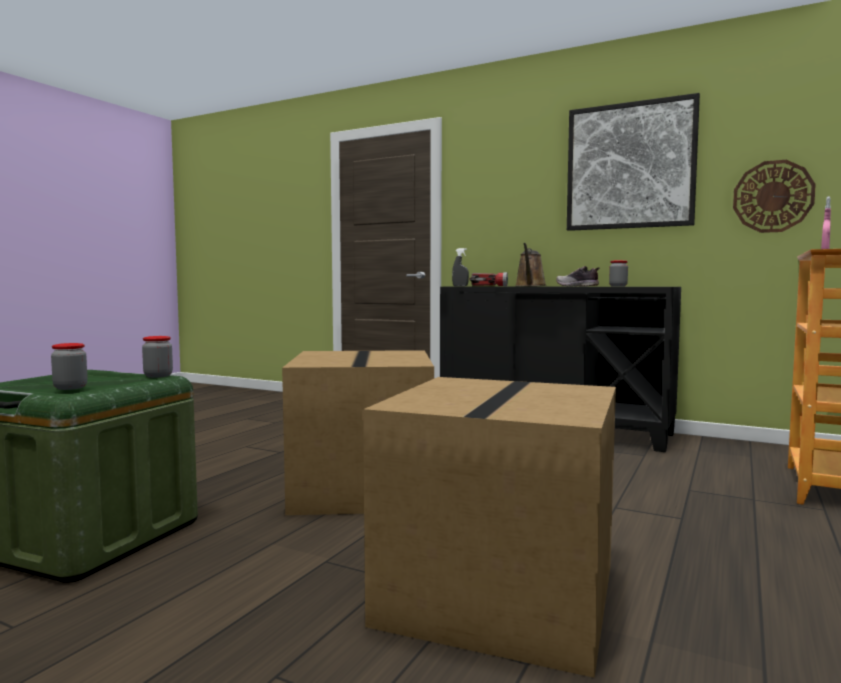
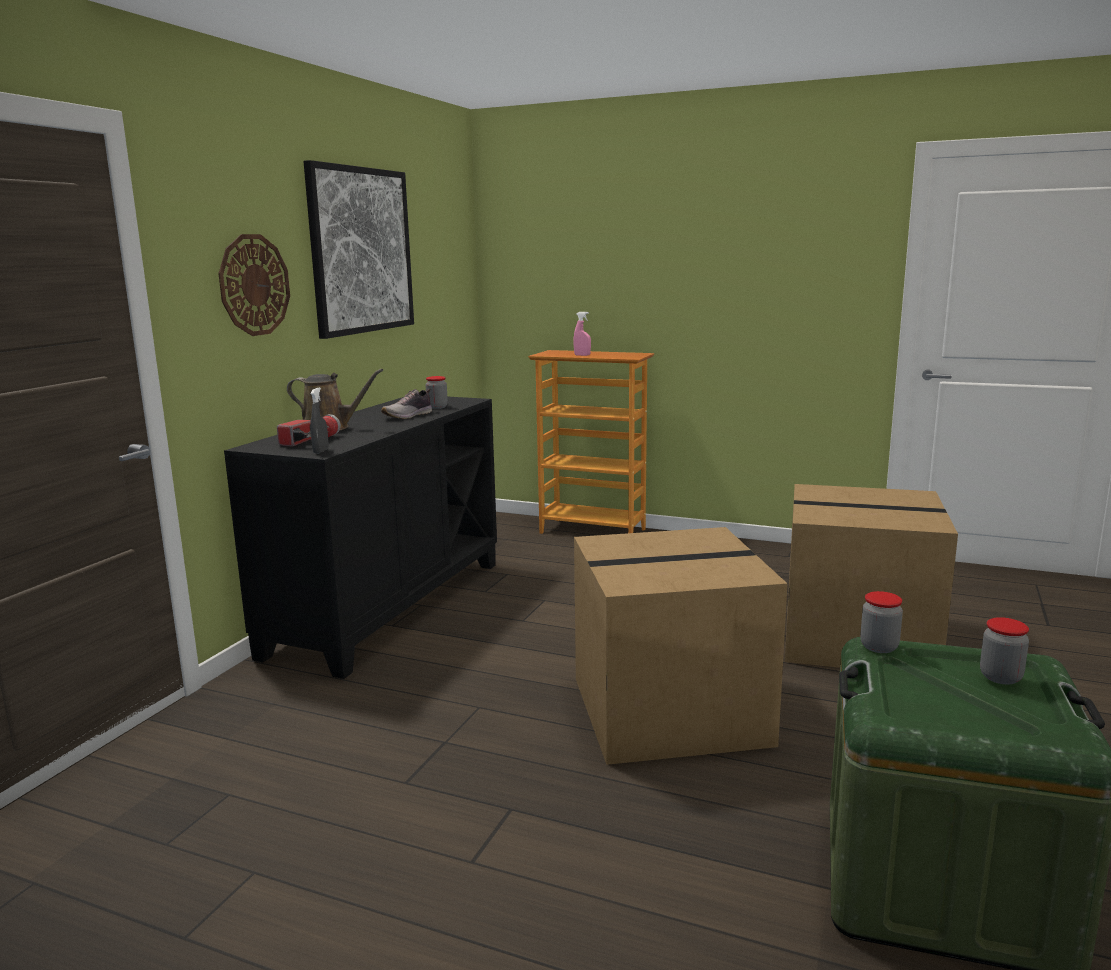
camera: 95 degrees left, 10 degrees up
(773, 196) = (444, 292): wall clock -> wall clock (254, 285)

